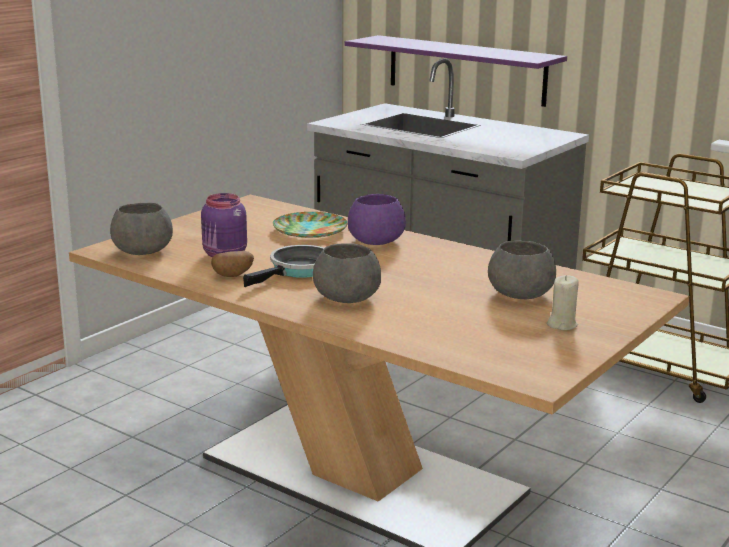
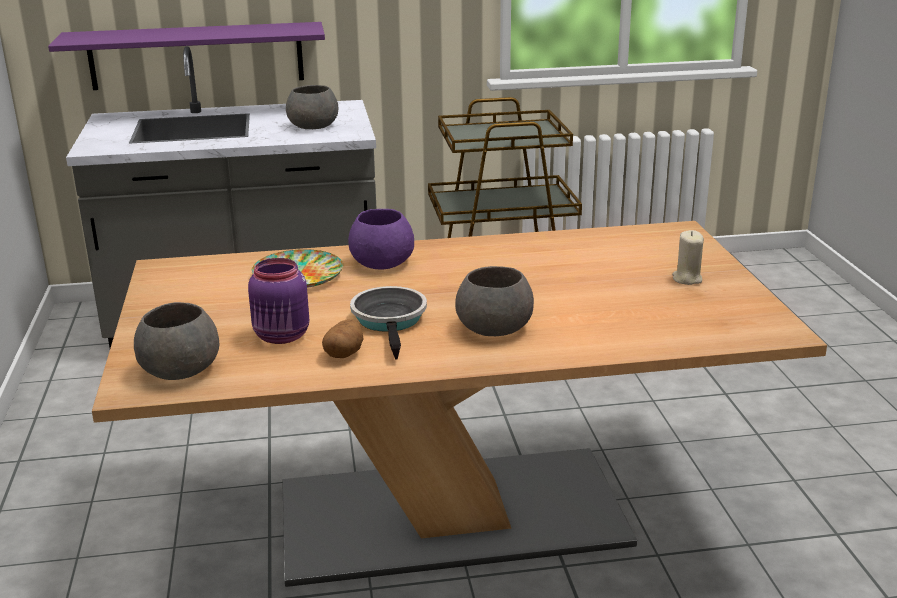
camera: 45 degrees left, 5 degrees up
(521, 293) = (603, 265): grey bowl -> grey bowl (314, 126)

